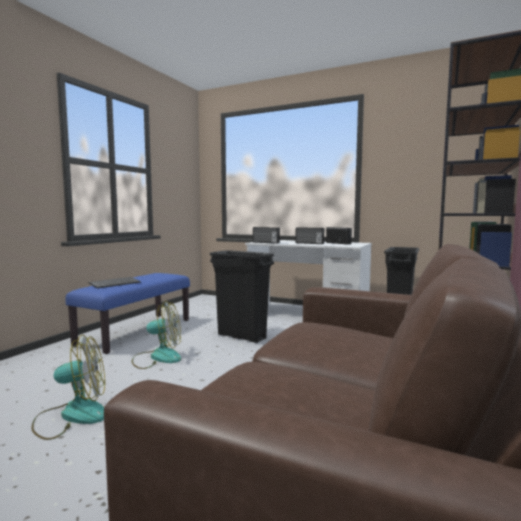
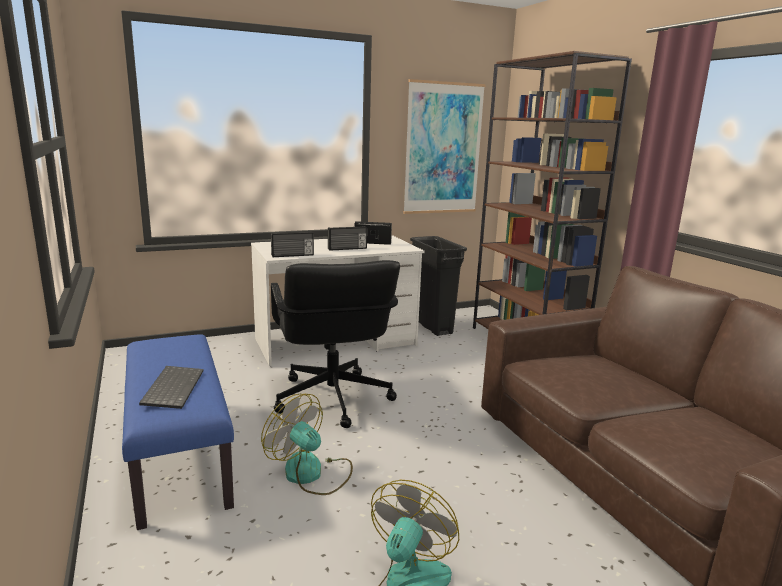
camera: 50 degrees left, 10 degrees up
(158, 357) = (311, 474): fan -> fan turned 90 degrees counterclockwise
(241, 336) = (332, 399): black trash can -> black office chair
(431, 173) = (443, 149): none -> picture

